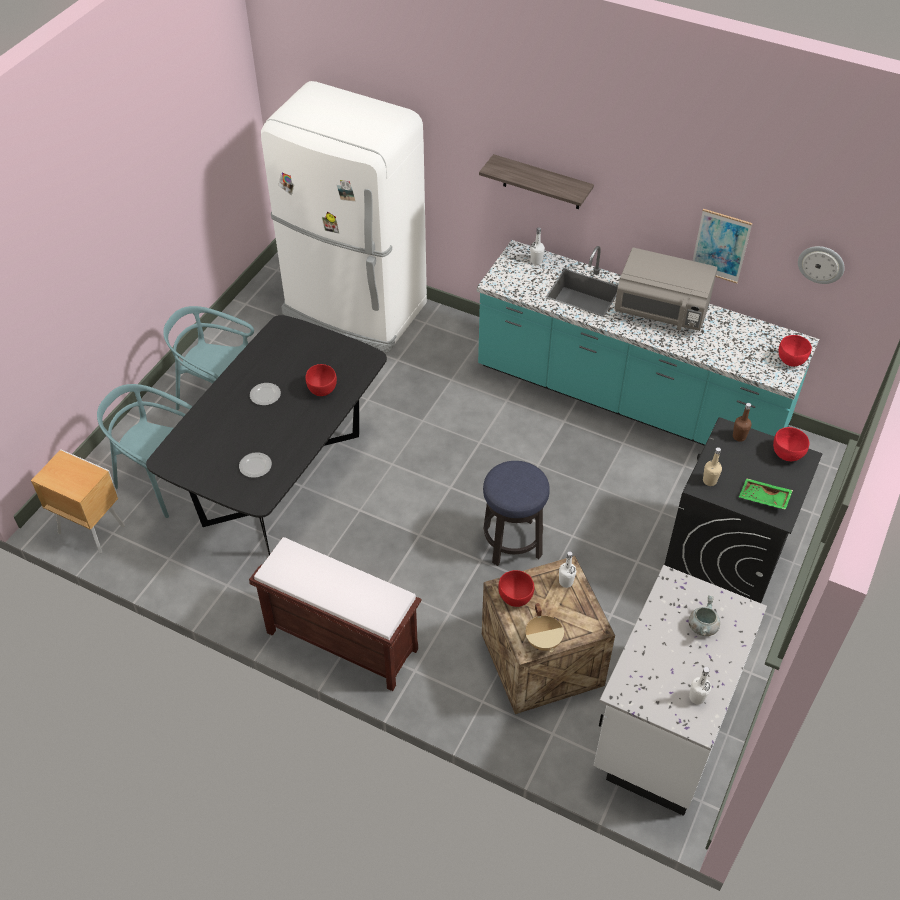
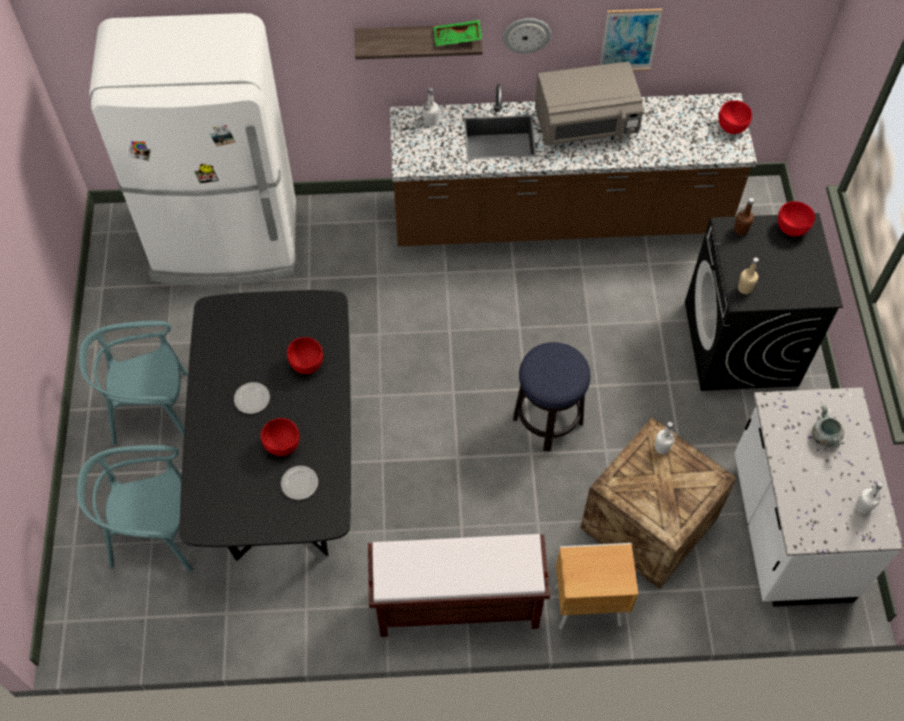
camera: 30 degrees left, 10 degrees up
(91, 528) = (118, 625): brown nightstand -> brown nightstand (586, 605)
(515, 597) = (628, 487): red bowl -> red bowl (282, 445)
(544, 641) = (681, 517): beige cooking pot -> none
(629, 401) = (559, 219): turquoise counter -> brown counter
(763, 499) = (800, 284): green tray -> green tray (457, 39)
(821, 264) = (737, 24): wall clock -> wall clock (526, 34)

